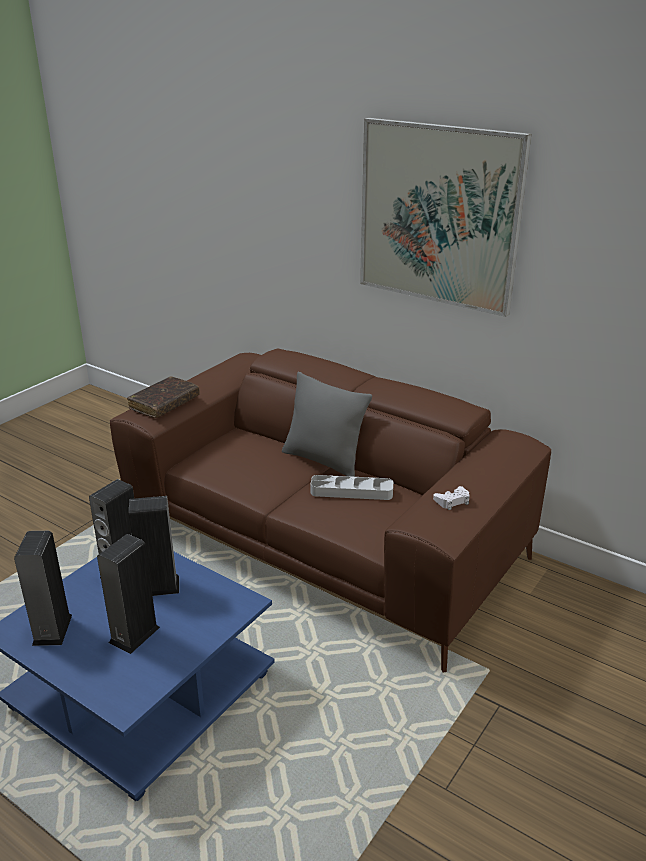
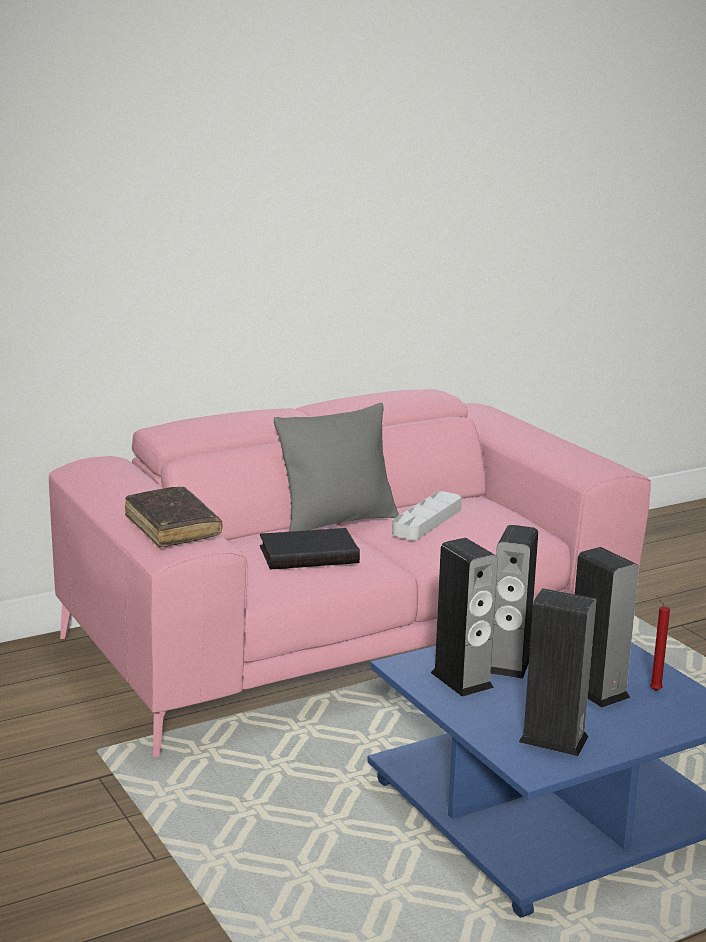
camera: 65 degrees left, 10 degrees down
(149, 664) = (654, 690): none -> red candle
(253, 464) = (309, 554): none -> black book
(324, 540) = (348, 638): brown sofa -> pink sofa
(439, 215) = (347, 177): picture -> none
(452, 501) = (567, 452): white game controller -> none

